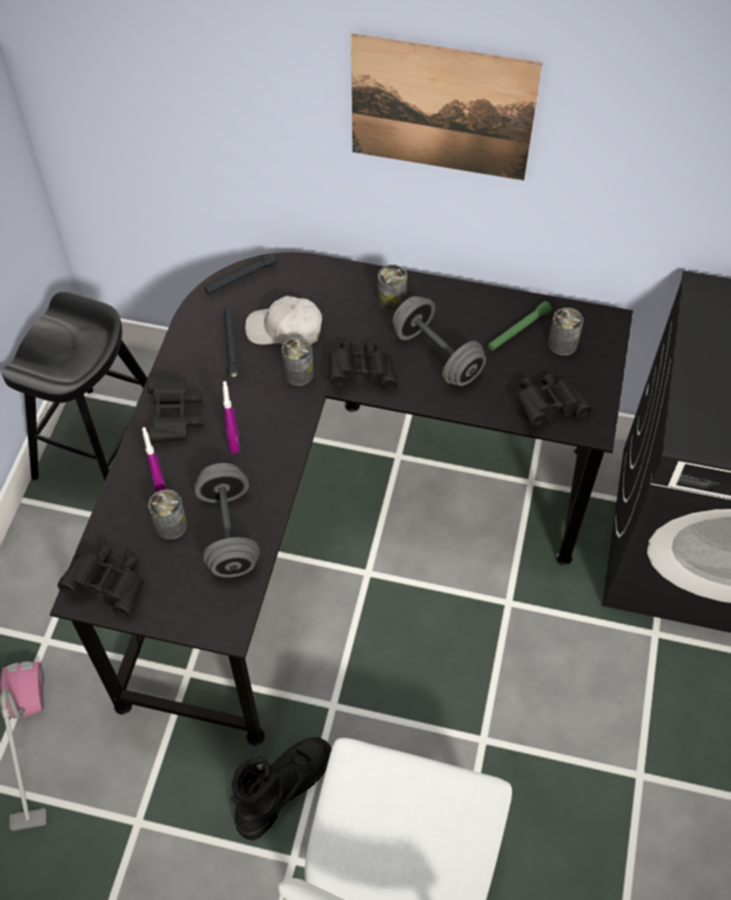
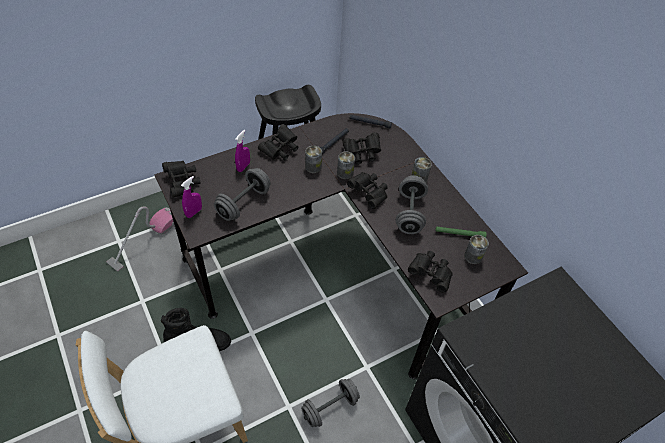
camera: 45 degrees right, 5 degrees down
(171, 525) = (229, 182): can -> can (313, 167)
(234, 441) = (288, 175): purple spray bottle -> purple spray bottle (194, 212)
(285, 330) = (361, 154): white cap -> black binoculars
(442, 108) = (484, 84): picture -> none
(526, 690) = (330, 407): none -> grey dumbbell

